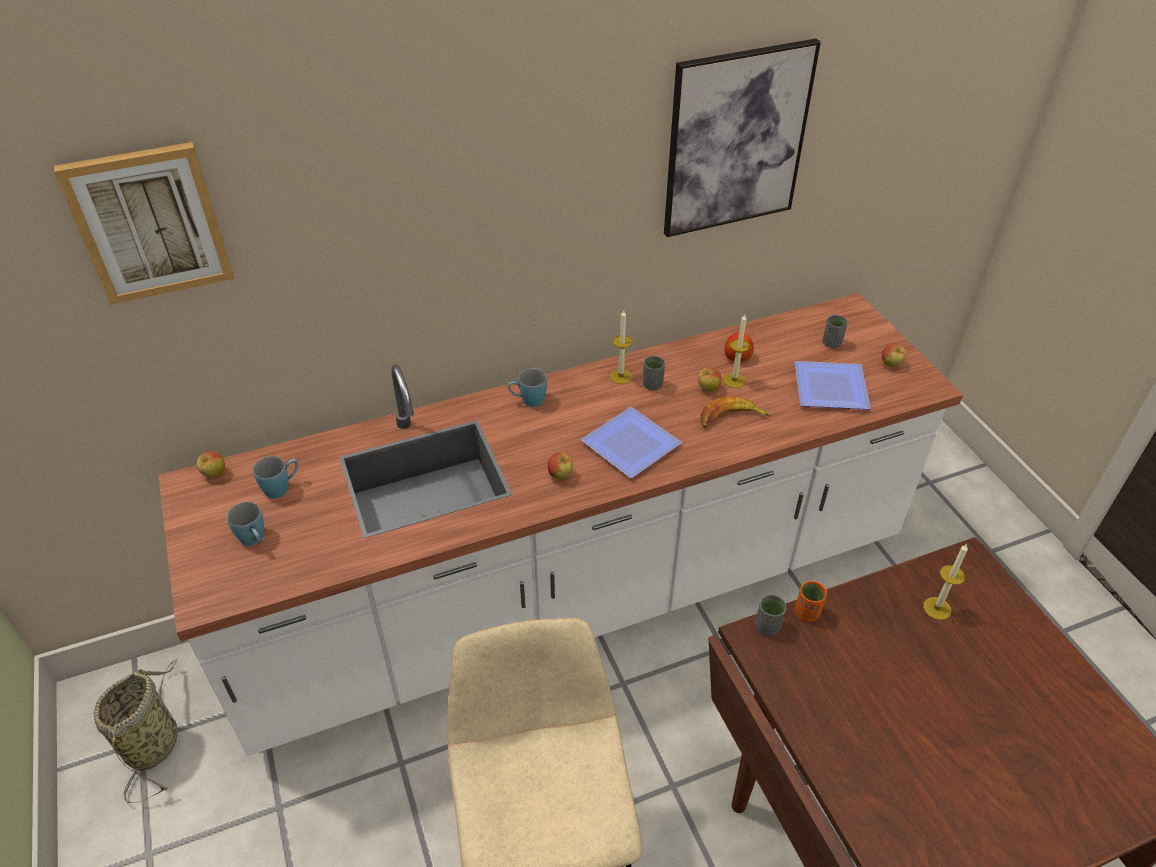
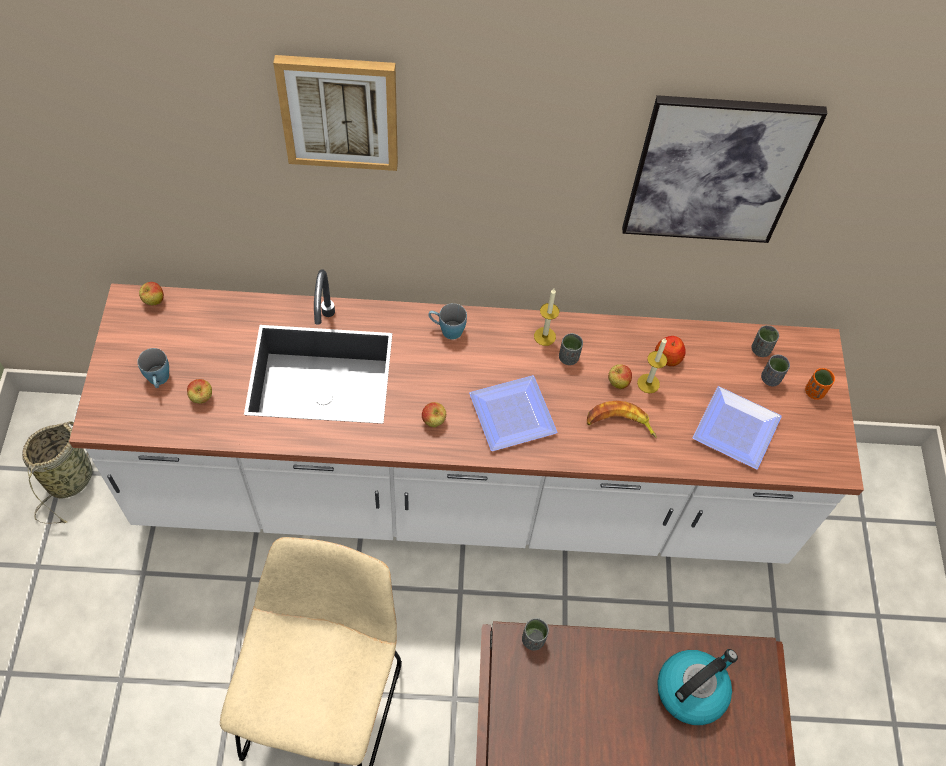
camera: 20 degrees right, 15 degrees up
(149, 223) = (121, 108): picture -> picture (339, 112)
(282, 487) = (201, 337): blue mug -> none
(807, 613) = (574, 642): orange cup -> orange cup (814, 392)
(809, 326) = (760, 349): none -> grey cup
(890, 365) = (813, 427): apple -> apple (202, 398)
(937, 608) = (691, 690): candle -> kettle

